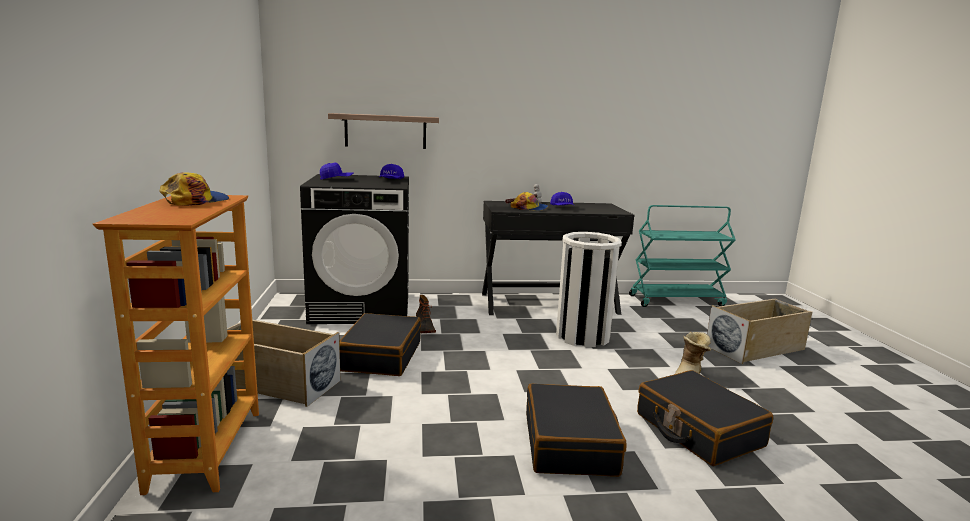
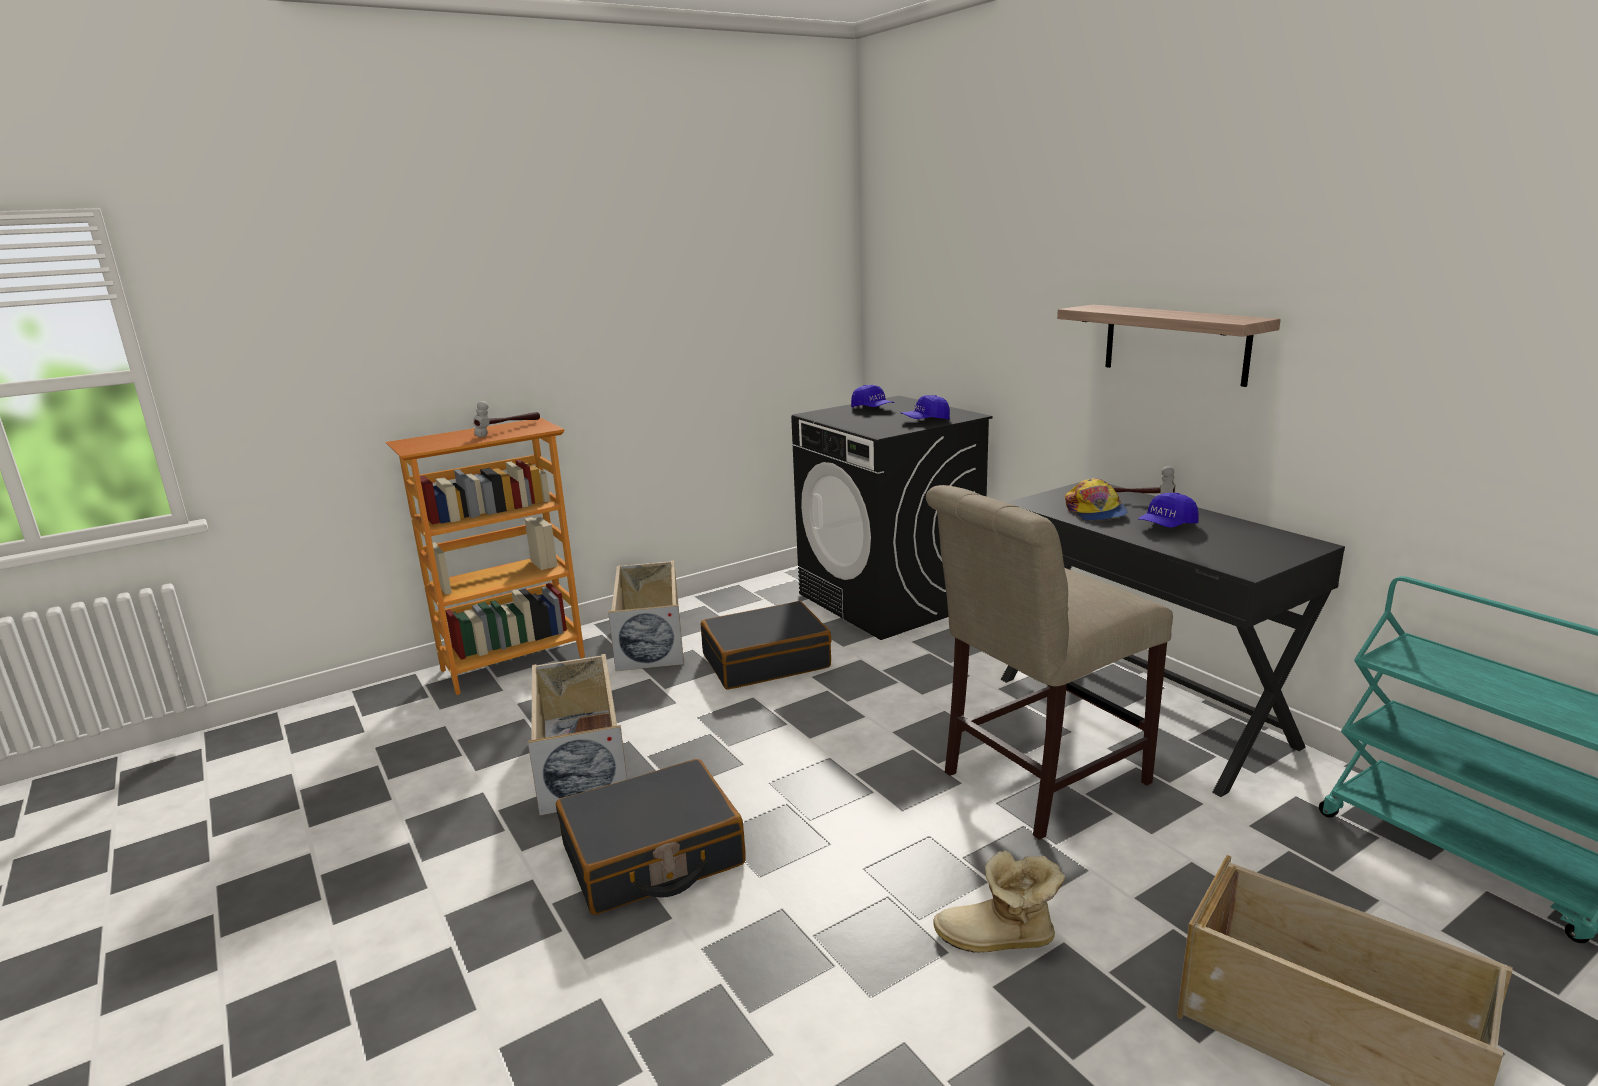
camera: 65 degrees right, 5 degrees up
(195, 201) = (509, 429): cap -> hammer
(385, 131) = (970, 339): shelf -> shelf (1175, 343)
(424, 328) = (881, 655): boot -> none
(425, 447) = (580, 759): none -> beige storage box
(582, 336) = (1036, 780): white trash can -> beige chair
(698, 430) = (786, 979): black suitcase -> none

